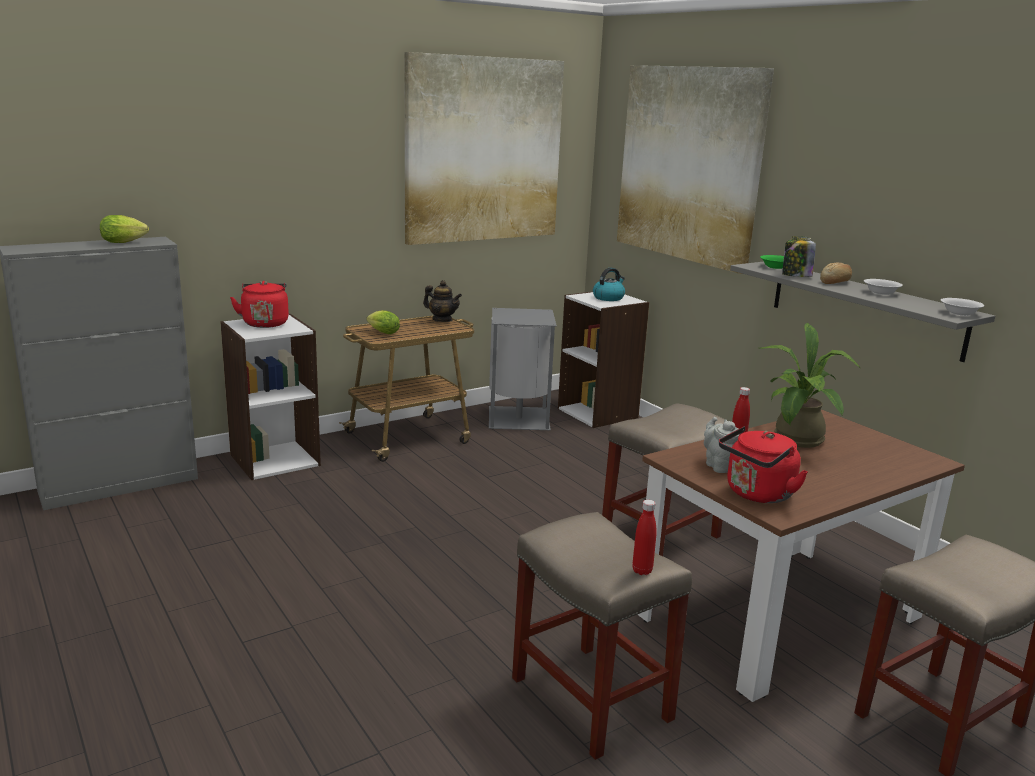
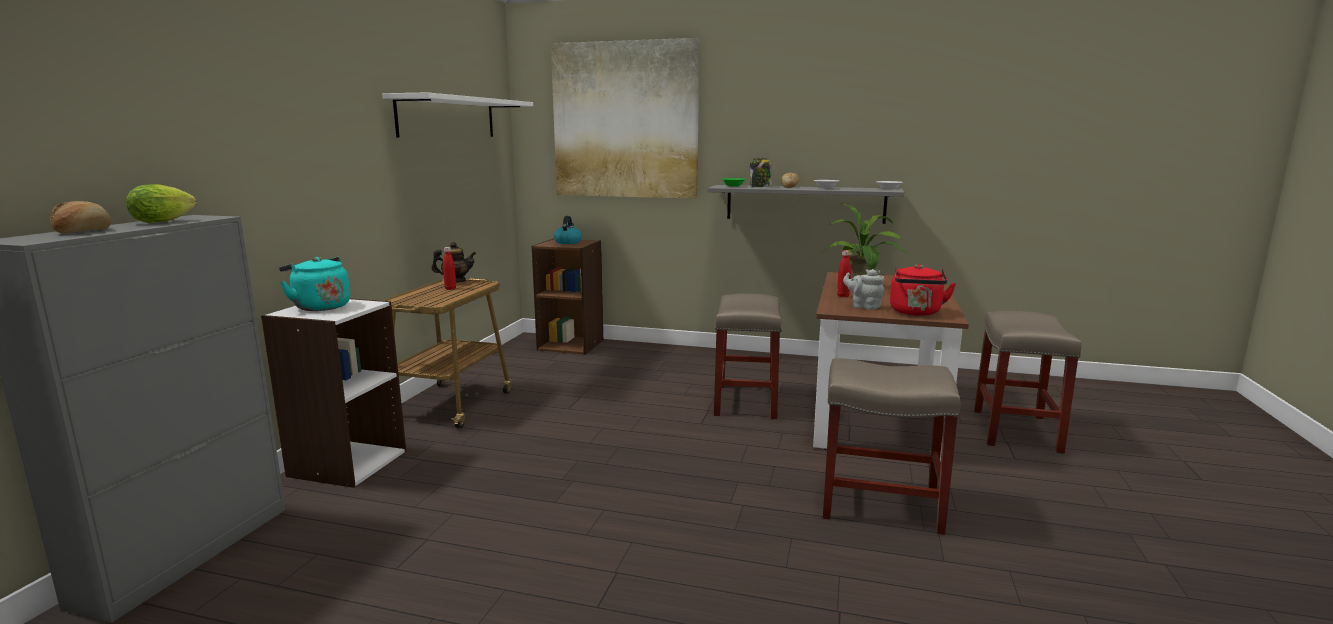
camera: 40 degrees left, 5 degrees down
(61, 246) = (82, 231): none -> bread
(265, 323) = (320, 307): red kettle -> turquoise kettle
(382, 332) = (424, 299): lettuce -> none
(483, 150) = (448, 117): picture -> white shelf
(520, 418) = (519, 364): grey trash can -> none
(598, 413) = (571, 344): white bookcase -> brown bookcase
(642, 571) = (940, 373): red bottle -> red bottle (450, 289)

